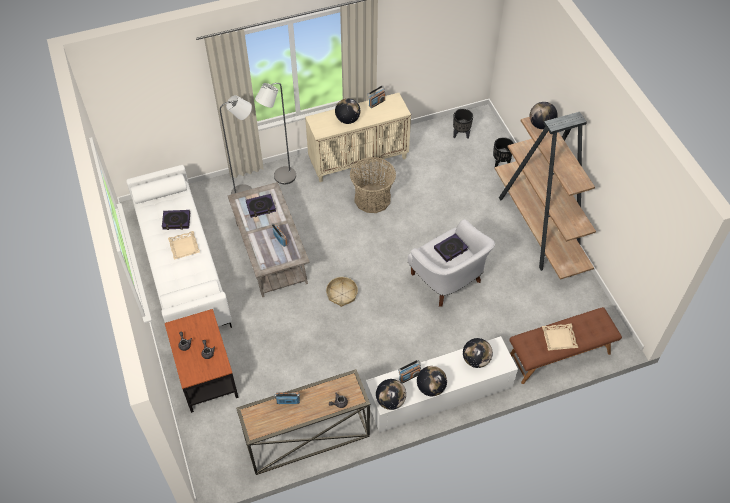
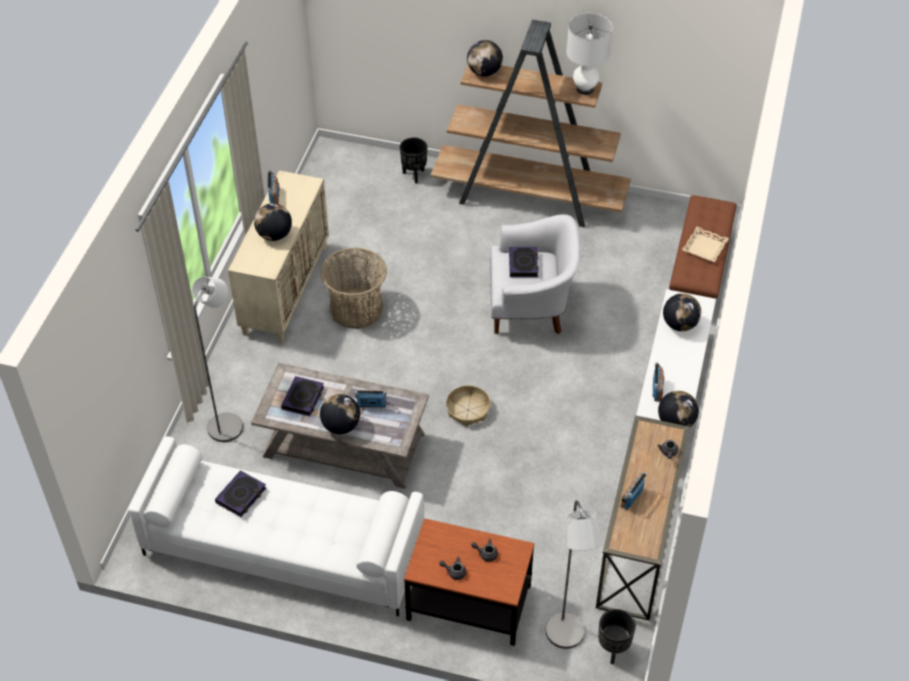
camera: 55 degrees left, 5 degrees down
(184, 247) = (292, 507): beige tray -> none
(281, 178) = (239, 376): grey floor lamp -> grey floor lamp (566, 638)
(431, 388) = (685, 380): globe -> globe (341, 426)
(460, 134) = (340, 183): black planter -> black planter (613, 650)
(578, 181) = (584, 89): none -> white table lamp

